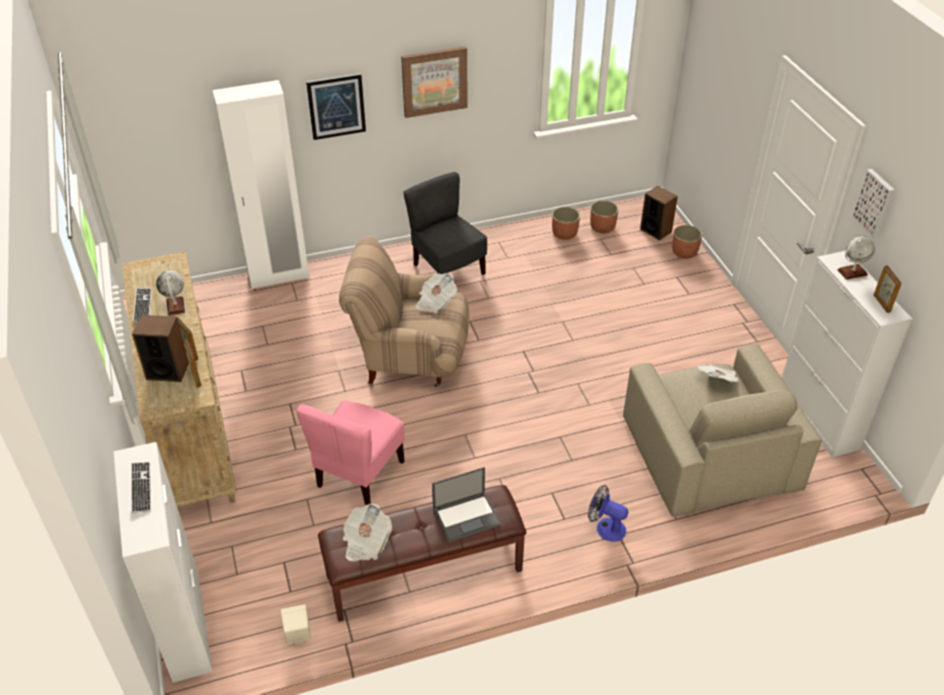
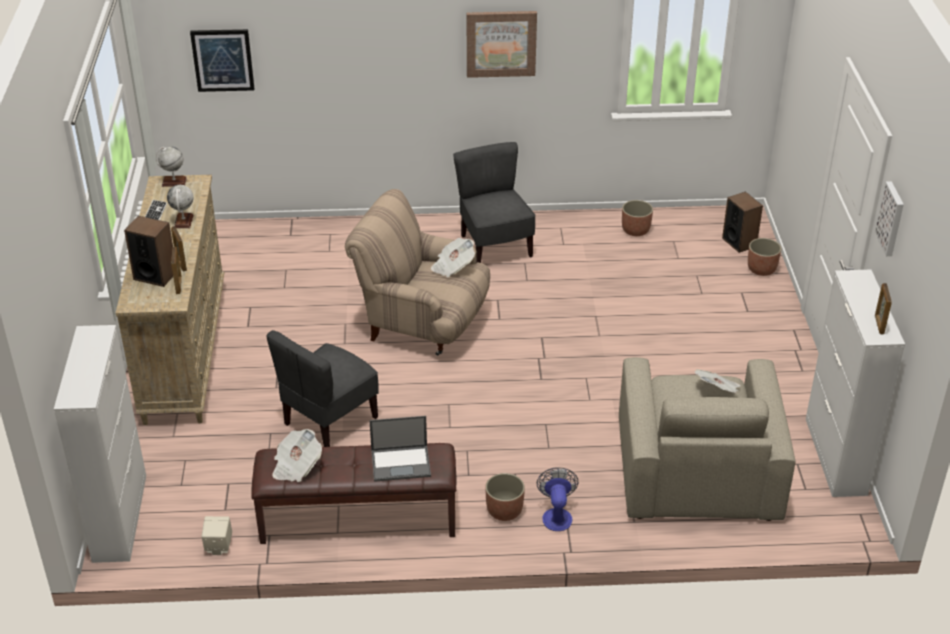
camera: 15 degrees right, 5 degrees down
(141, 488) = (89, 359): keyboard -> none
(279, 277) = (319, 226): white wardrobe -> none
(336, 106) = (395, 55): picture -> picture (222, 60)
(359, 474) = (329, 420): pink chair -> grey chair
(602, 227) = (680, 230): planter -> planter (504, 510)
(605, 527) = (556, 515): fan -> fan turned 45 degrees clockwise
(852, 272) = (864, 291): globe -> globe (174, 182)

